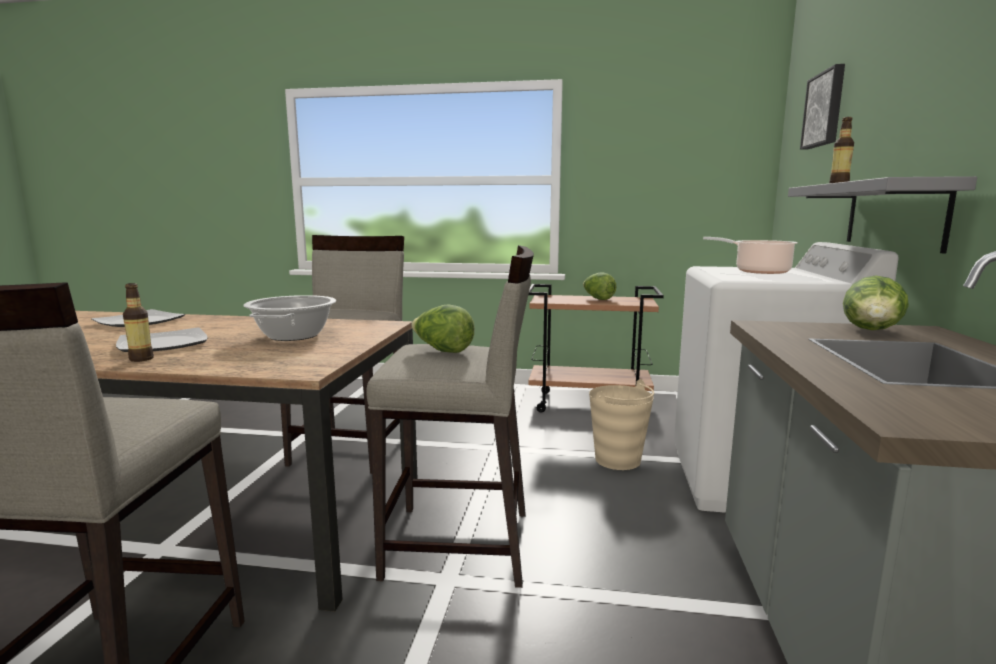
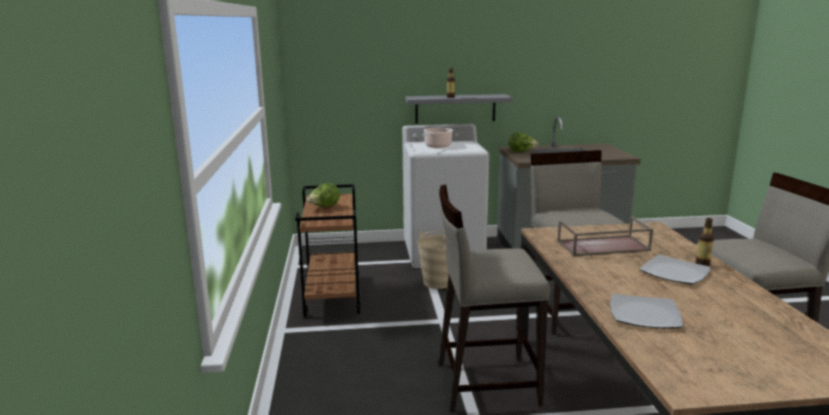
camera: 105 degrees left, 5 degrees up
(293, 335) = (602, 246): cooking pot -> brown tray
(442, 351) = (575, 215): lettuce -> none
(825, 109) = (362, 50): picture -> none

